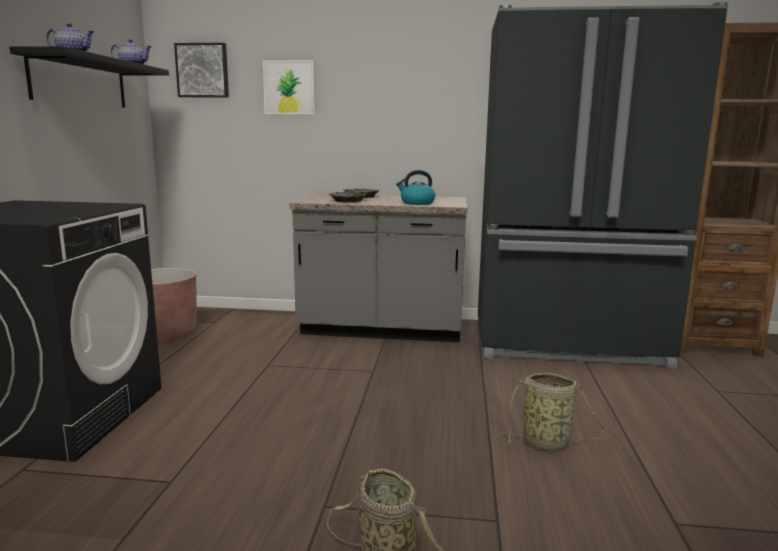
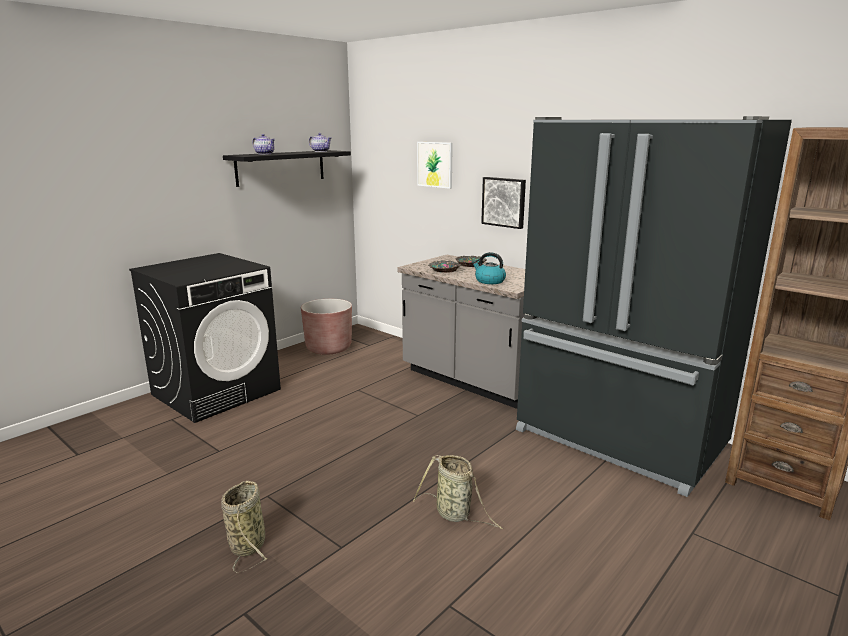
camera: 35 degrees right, 5 degrees up
(203, 70) = (381, 148): picture -> picture (504, 202)

